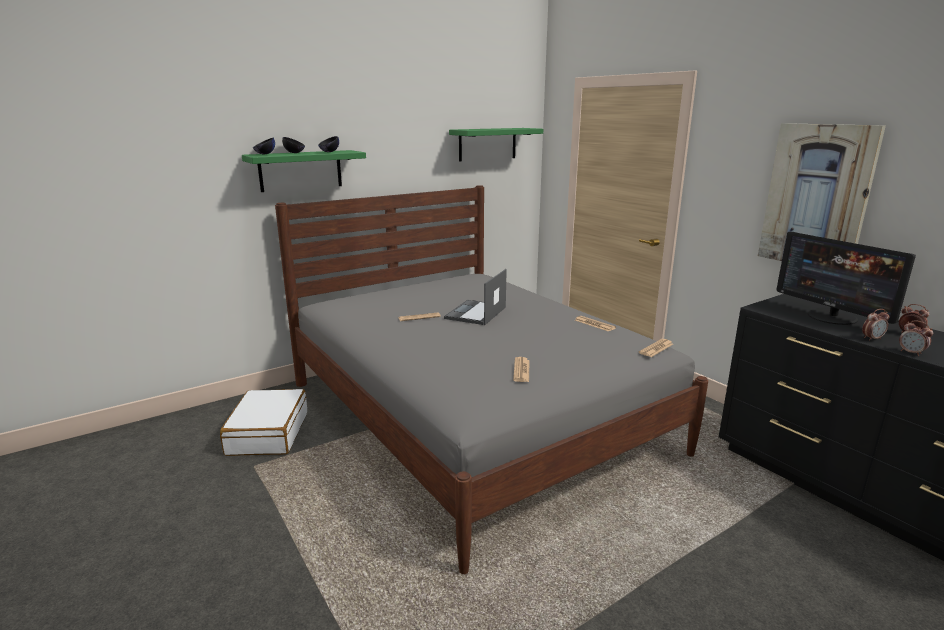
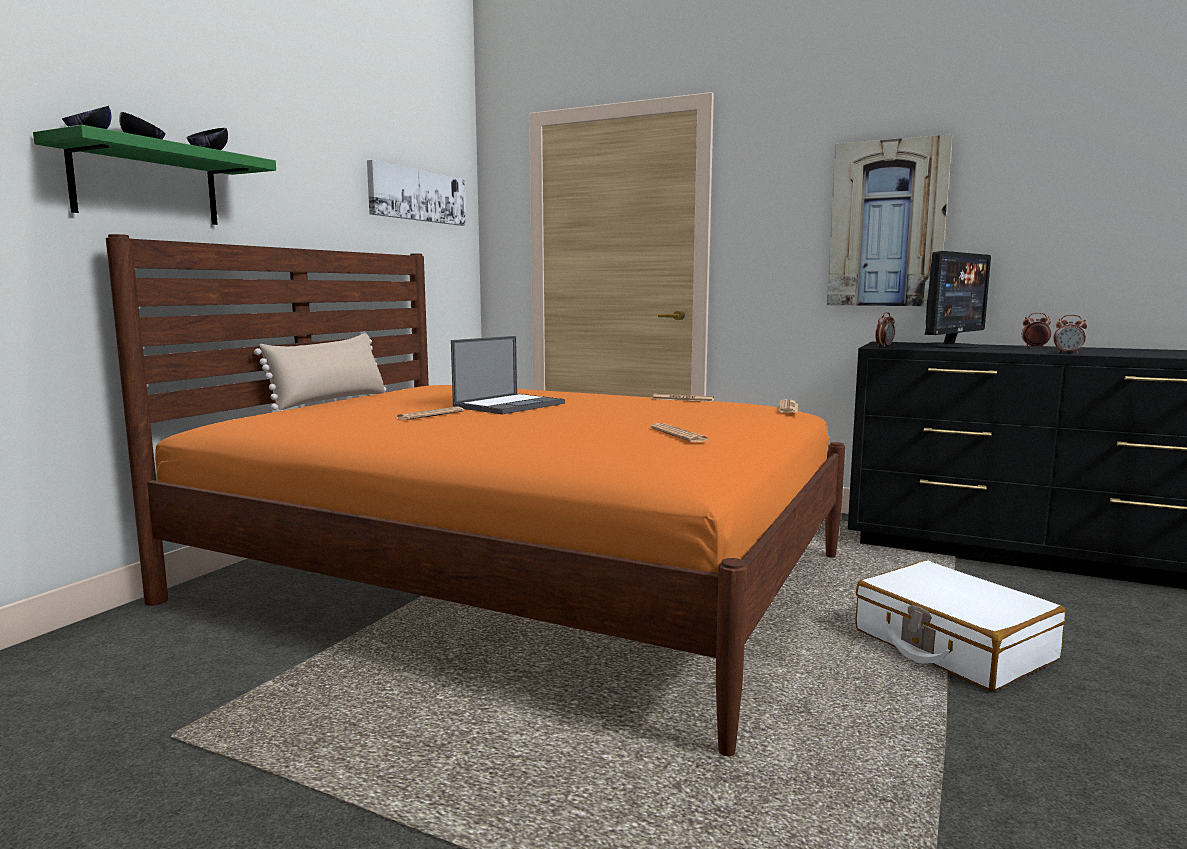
camera: 30 degrees left, 10 degrees down
(267, 433) = (150, 681): white suitcase -> white suitcase (952, 645)
(401, 286) = (330, 401): none -> beige pillow
(474, 416) = (520, 578): grey bed -> orange bed
(475, 313) = (510, 405): laptop -> laptop turned 135 degrees counterclockwise
(487, 144) = (417, 195): green shelf -> picture
(832, 317) = (951, 346): monitor -> monitor turned 75 degrees counterclockwise
(872, 339) = (1018, 351): alarm clock -> alarm clock (884, 346)

